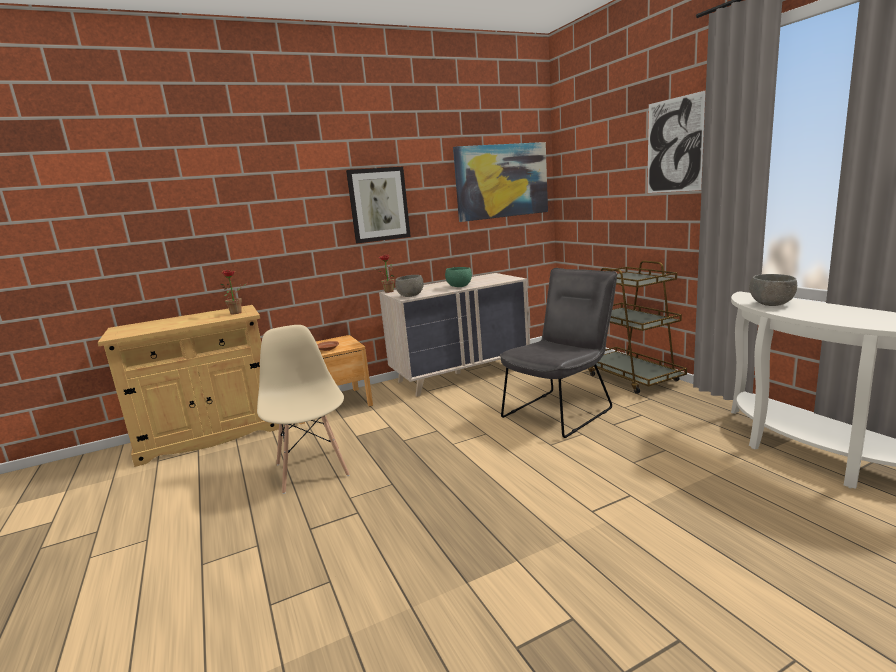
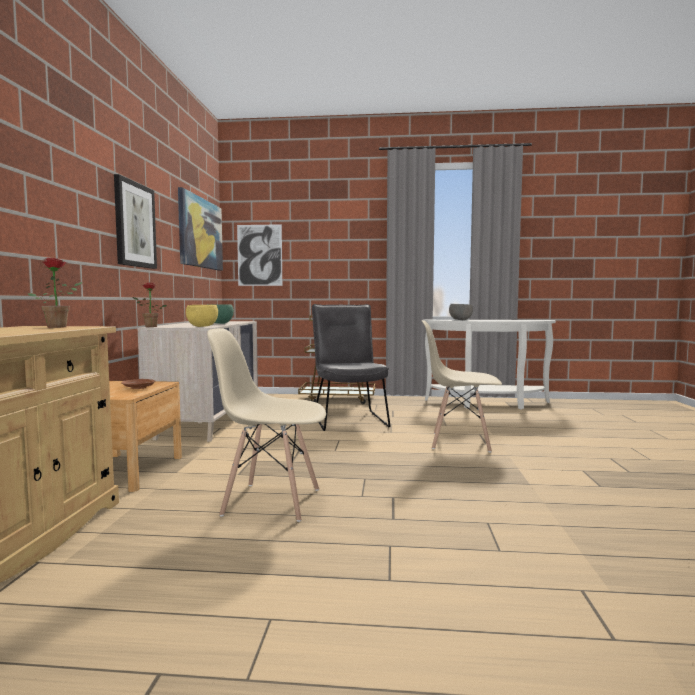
camera: 60 degrees left, 10 degrees down
(410, 296) = (202, 326): grey bowl -> yellow bowl
(572, 492) = (459, 442): none -> beige chair
(674, 145) = (355, 227): picture -> picture (259, 255)

